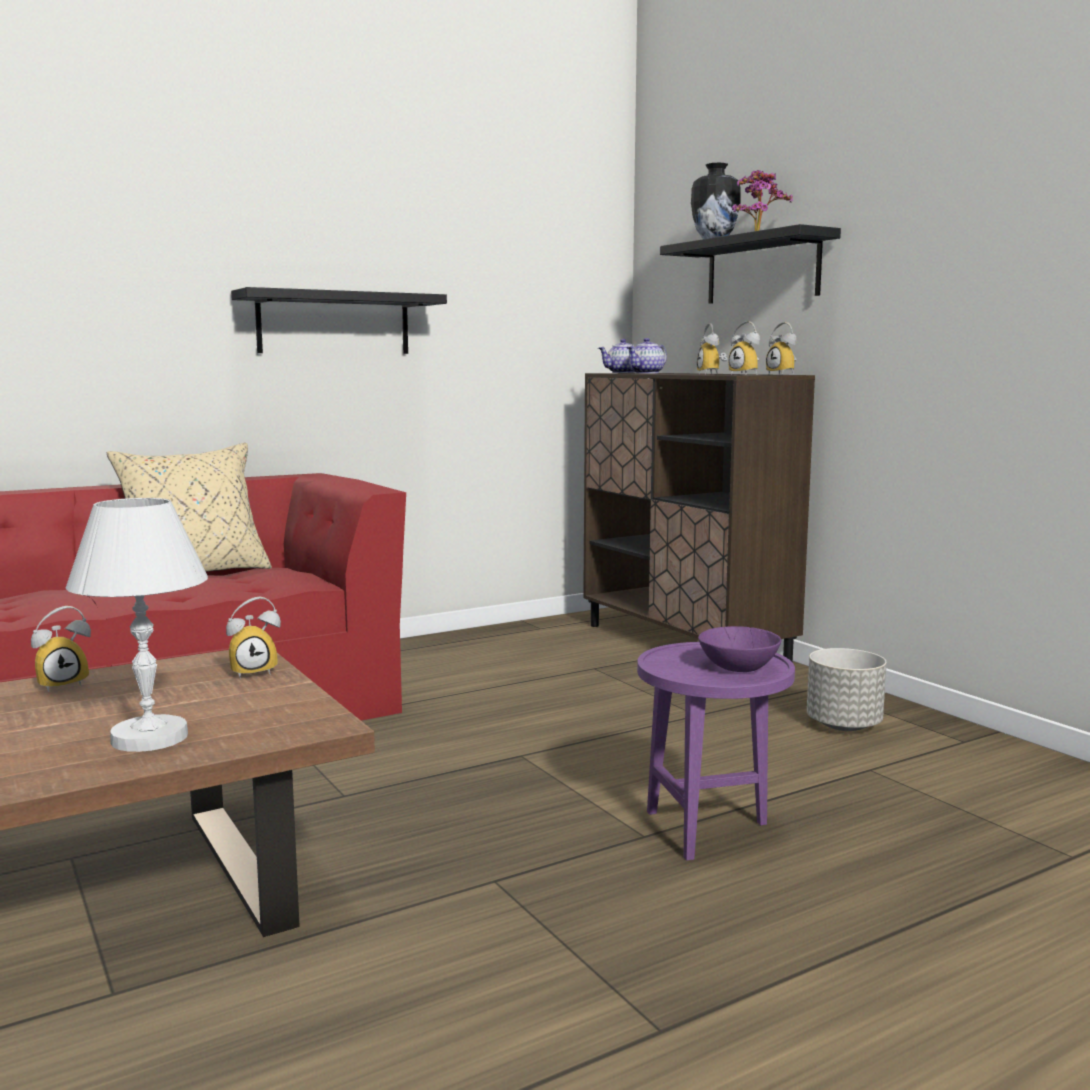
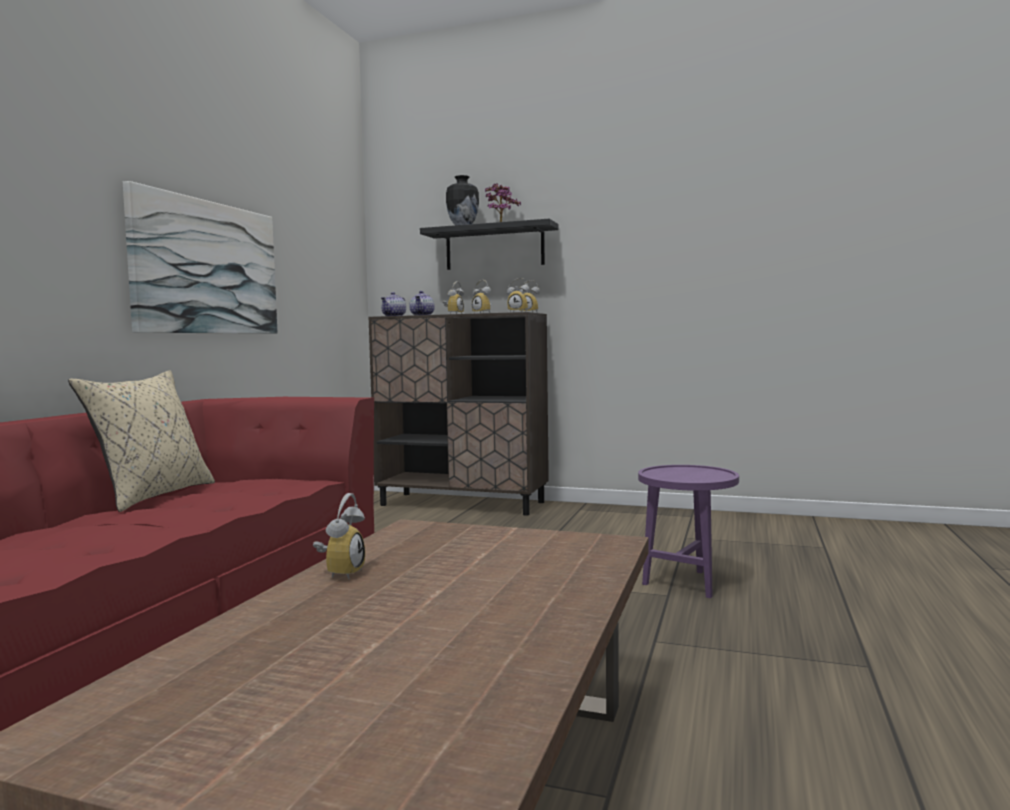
camera: 40 degrees left, 5 degrees down
(151, 737) = (542, 576): white table lamp -> none
(254, 671) = (458, 532): alarm clock -> alarm clock (453, 314)
(334, 323) = (207, 268): black shelf -> picture
(739, 666) = (701, 473): purple bowl -> none
(844, 726) = (631, 522): grey planter -> none

